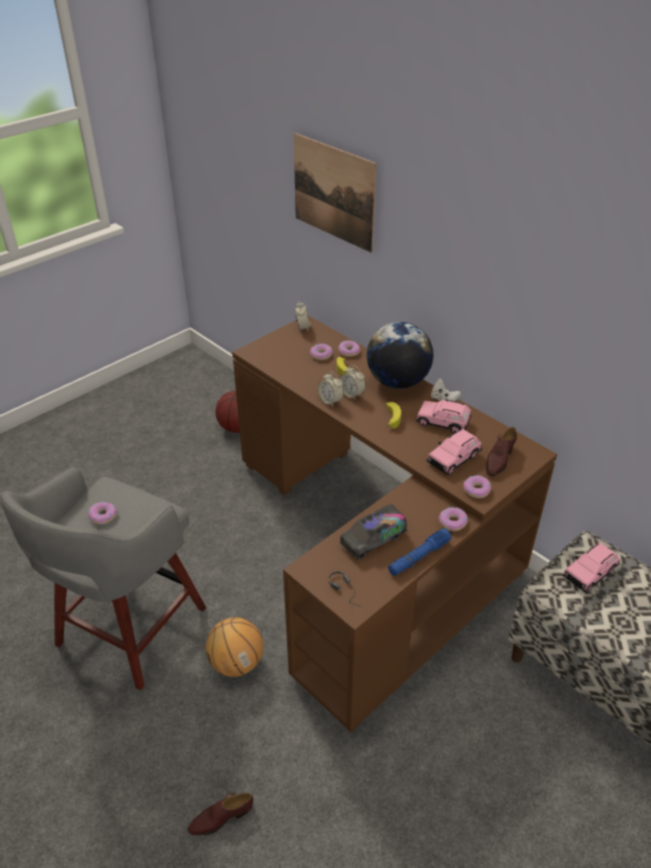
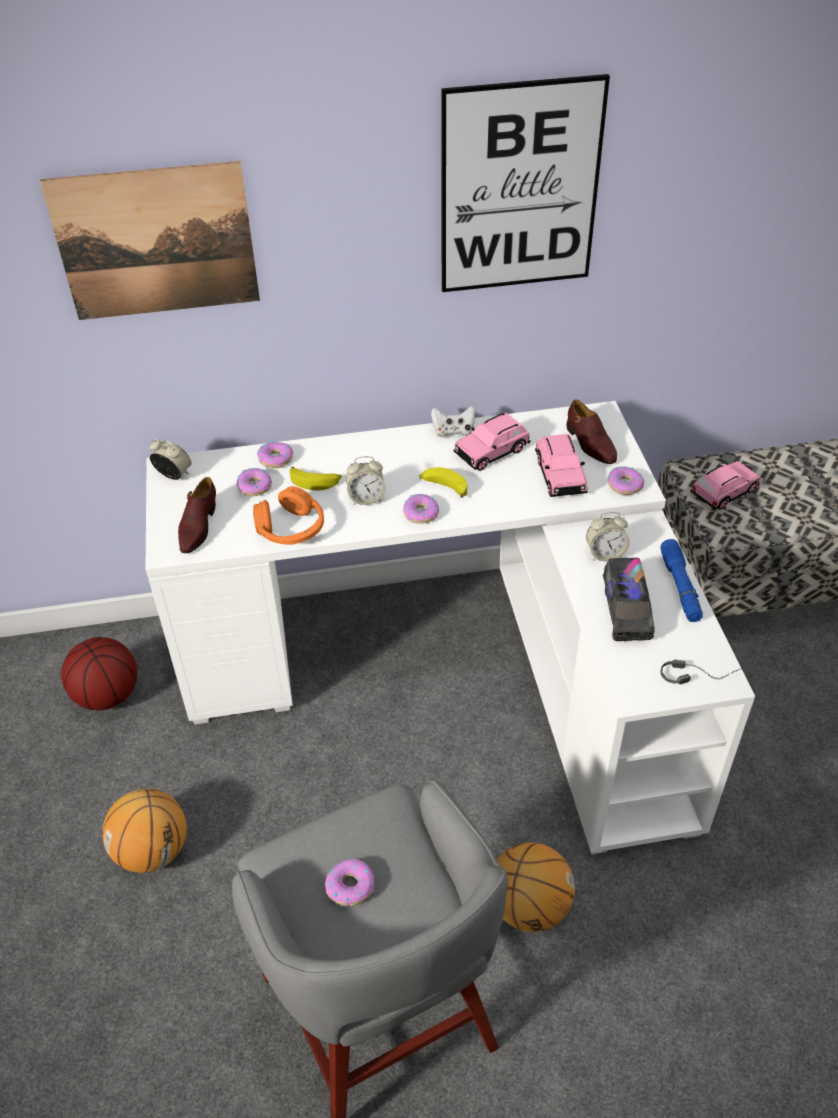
camera: 55 degrees left, 5 degrees up
(165, 493) = (153, 850): none -> basketball
(221, 817) = (743, 1034): brown shoe -> brown shoe (197, 526)
(302, 380) = (291, 529): none -> orange headphones
(330, 401) = (360, 523): alarm clock -> alarm clock (605, 554)
(375, 549) = (457, 668): brown desk -> white desk
(397, 382) = (382, 449): globe -> none
(453, 522) = (646, 533): donut -> donut (421, 513)
(520, 256) = (519, 188): none -> picture
(589, 573) = (723, 493): pink toy car -> pink toy car turned 120 degrees counterclockwise

